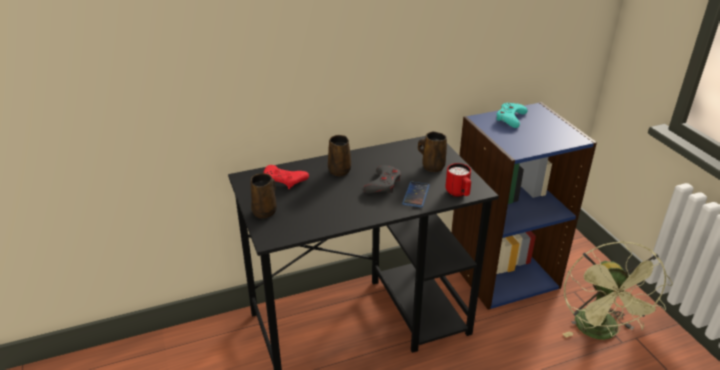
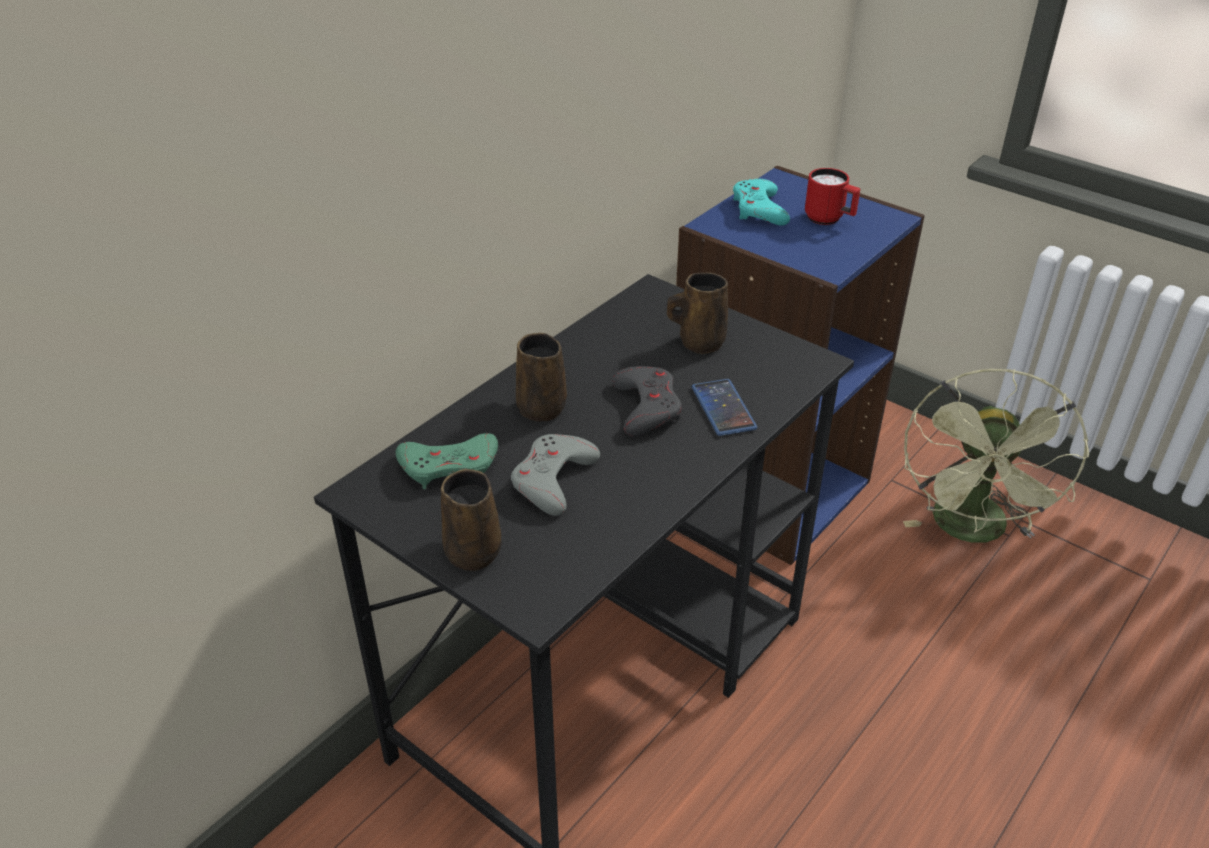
camera: 30 degrees left, 5 degrees up
(284, 180) = (449, 467): red game controller -> green game controller
(318, 197) = (553, 479): none -> grey game controller
(458, 194) = (791, 380): red mug -> red mug (829, 220)
(601, 332) = (972, 531): green fan -> green fan turned 45 degrees clockwise

